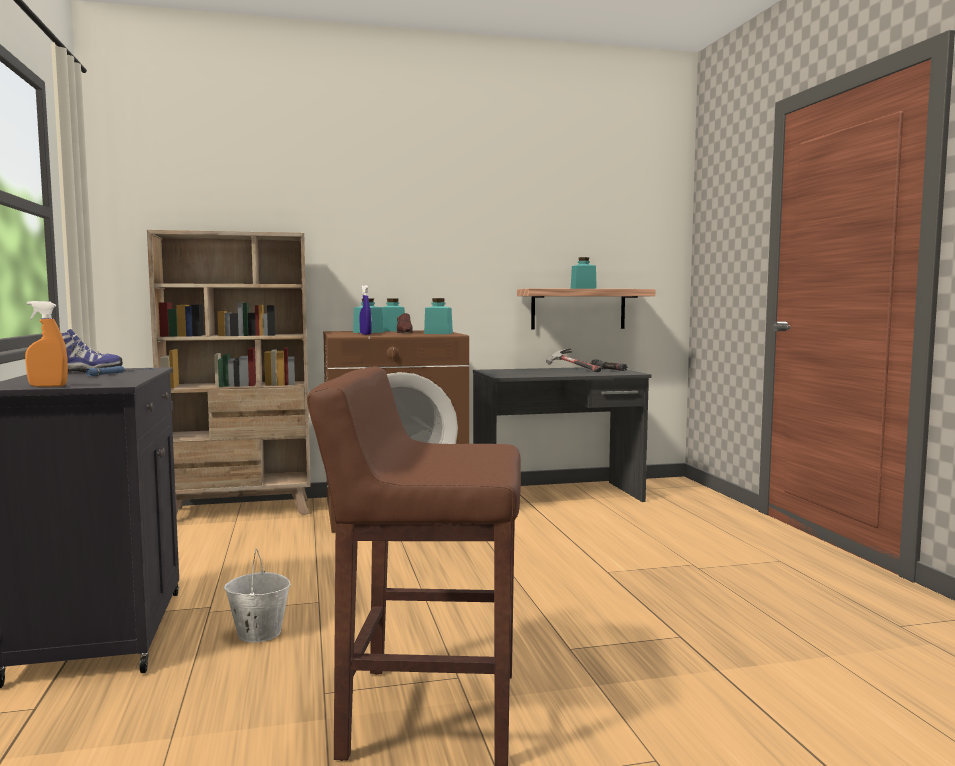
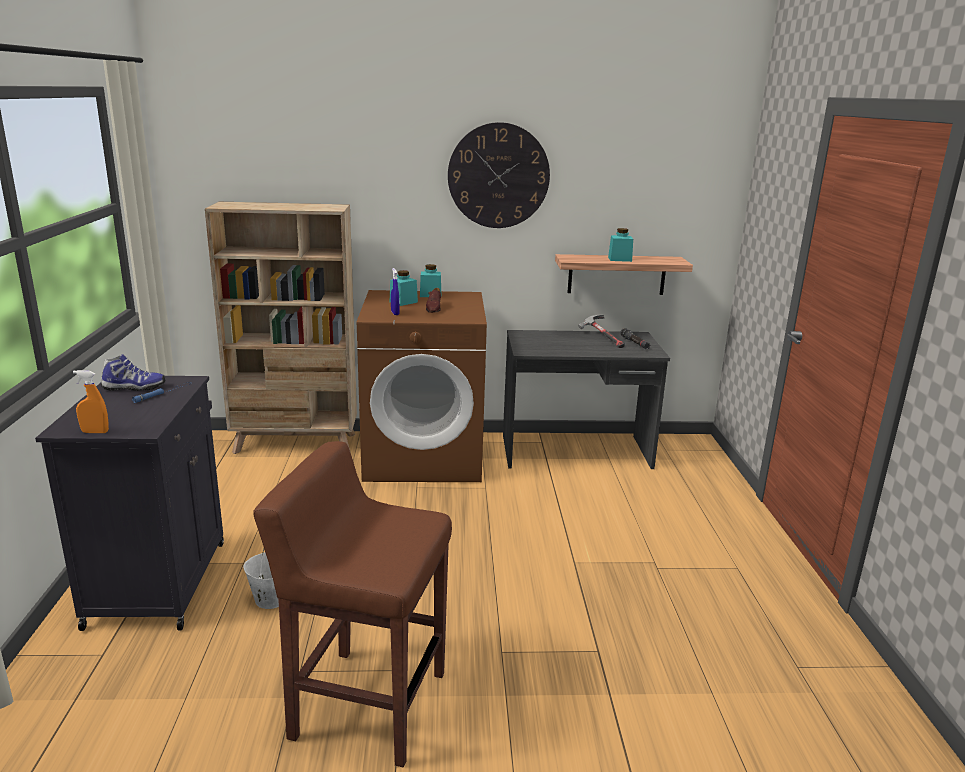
camera: 10 degrees right, 15 degrees up
(438, 333) = (463, 313): turquoise jar -> none
(456, 210) = (498, 176): none -> wall clock

